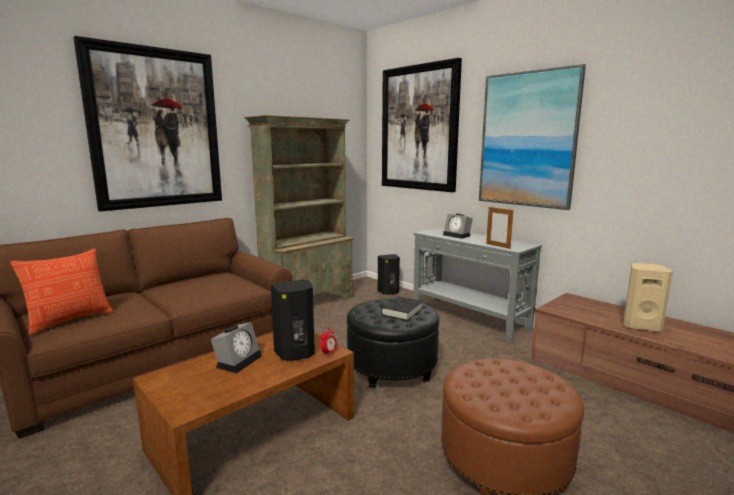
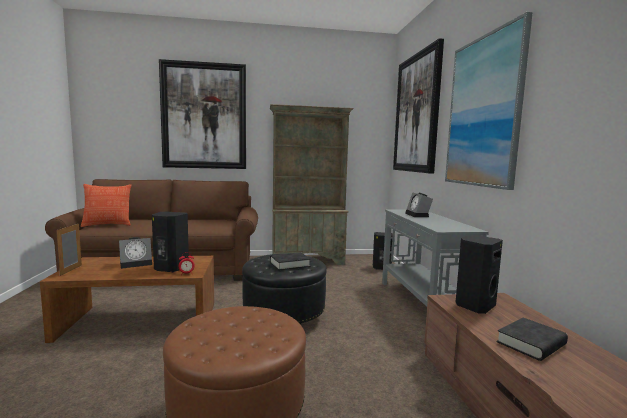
camera: 35 degrees right, 5 degrees down
(498, 246) = (431, 225): picture frame -> picture frame (71, 270)
(573, 309) = (474, 306): none -> black speaker
(641, 325) = (531, 344): beige speaker -> black book

